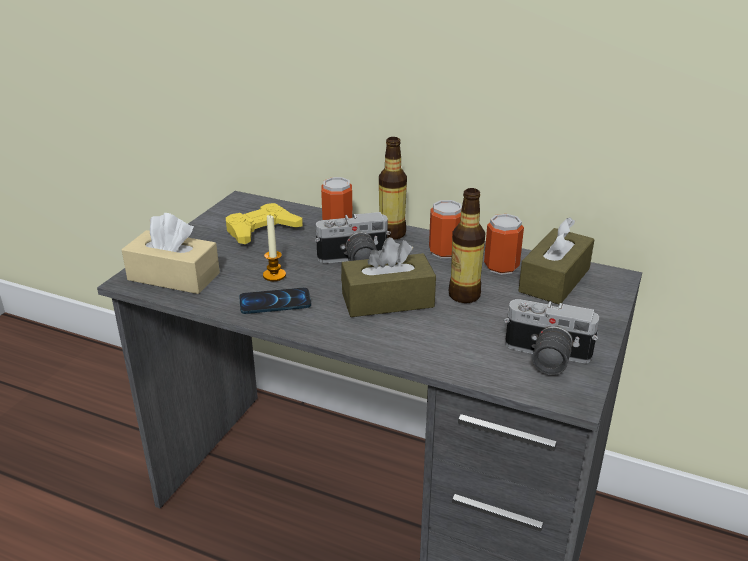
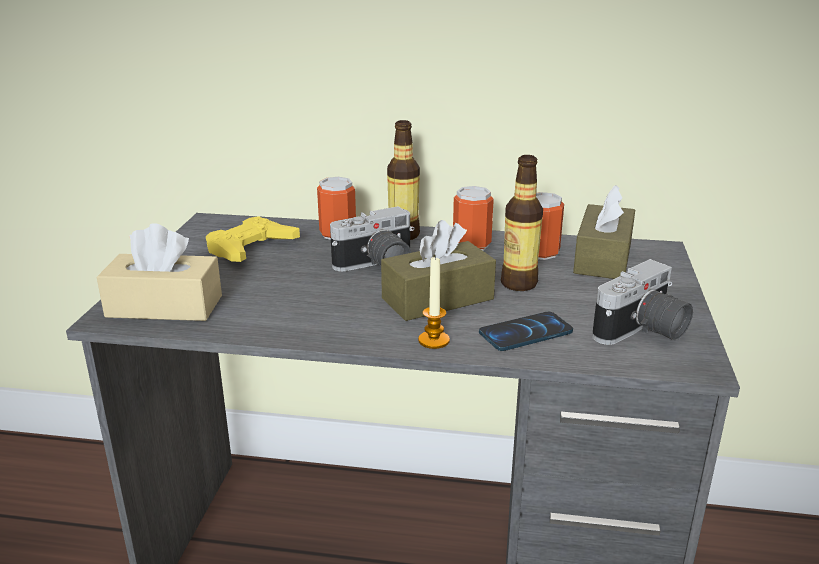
camera: 15 degrees left, 5 degrees down
(274, 275) = (290, 290): candle -> candle (434, 340)
(275, 302) = (307, 317): phone -> phone (526, 333)
(545, 359) = (643, 333): camera -> camera turned 45 degrees counterclockwise

